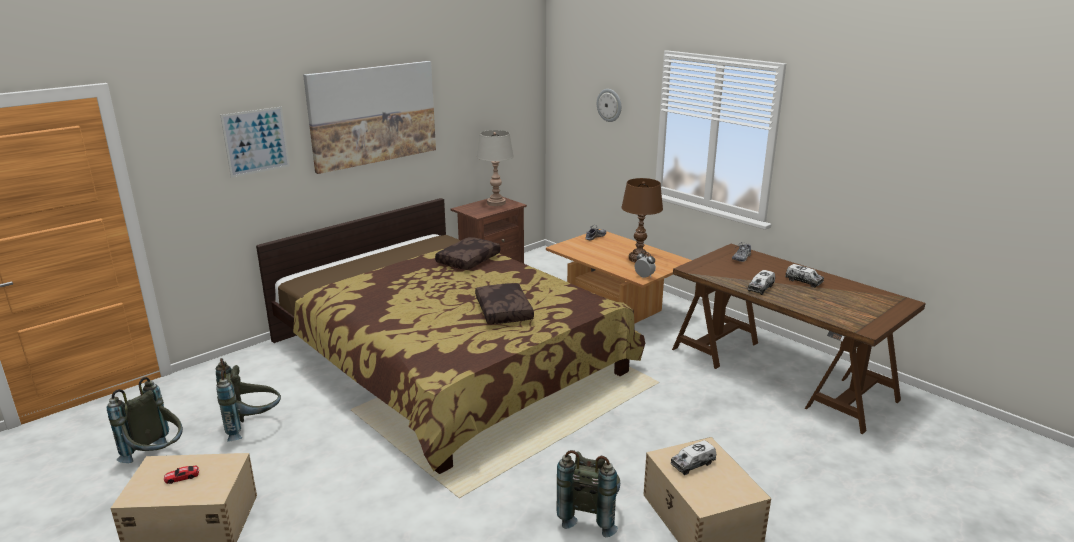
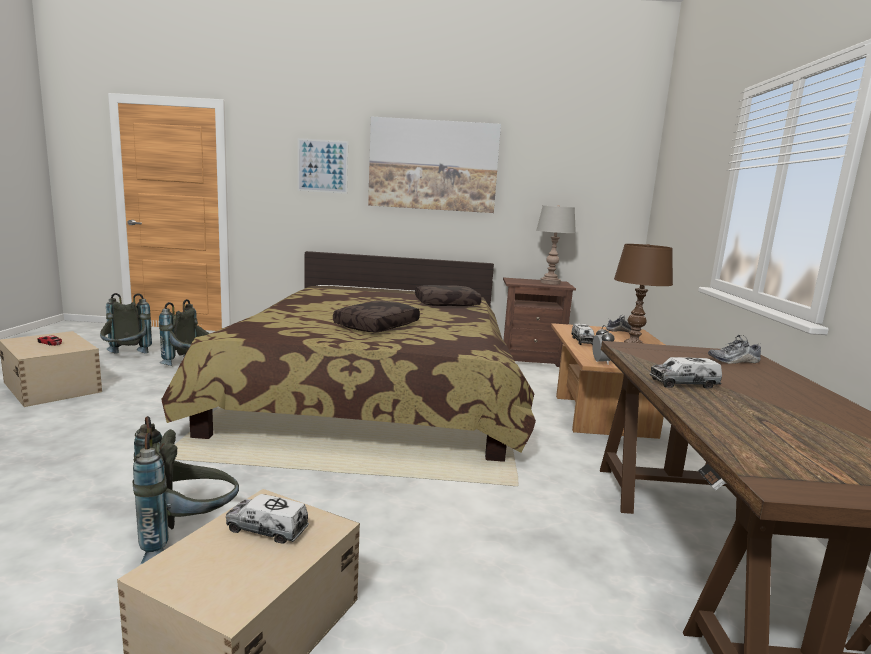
camera: 45 degrees right, 10 degrees down
(609, 105) = (692, 182): wall clock -> none
(803, 281) = (789, 403): toy truck -> toy truck (582, 341)

